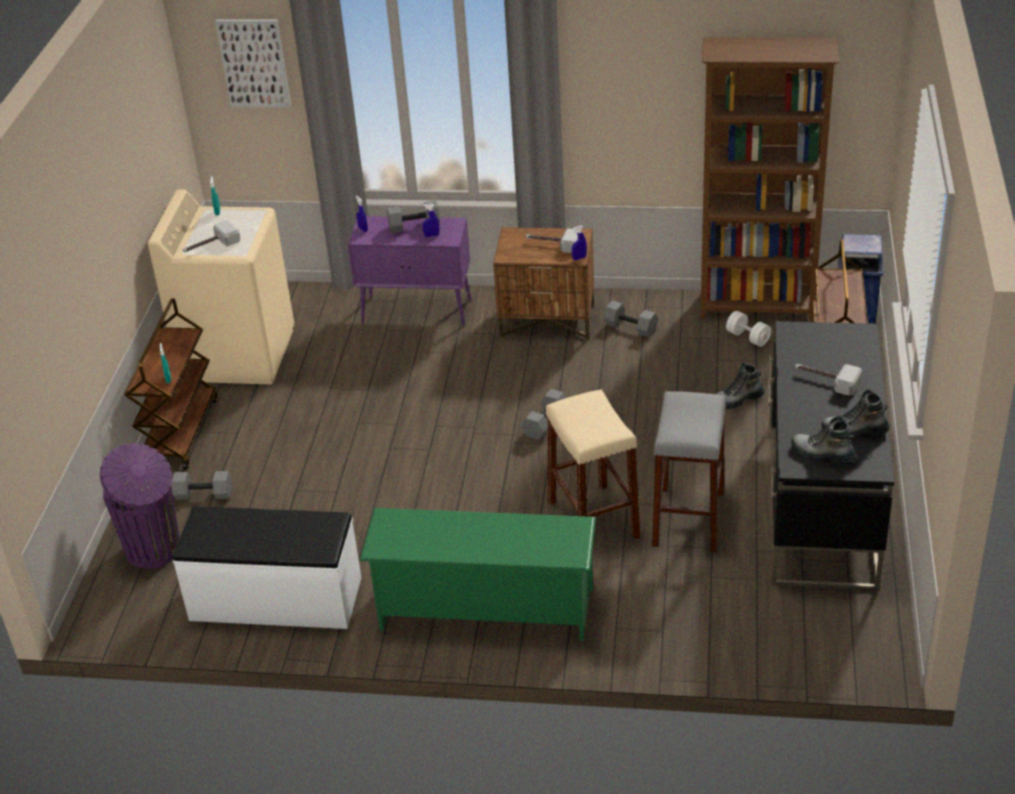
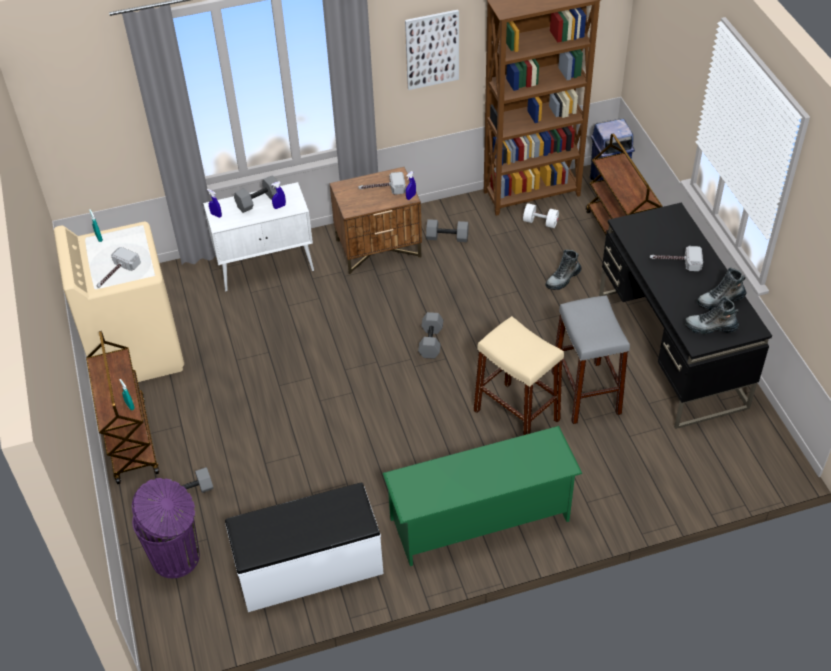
camera: 25 degrees left, 10 degrees up
(254, 63) = (92, 95): picture -> picture (432, 49)
(417, 311) = (266, 267): purple cabinet -> white cabinet

